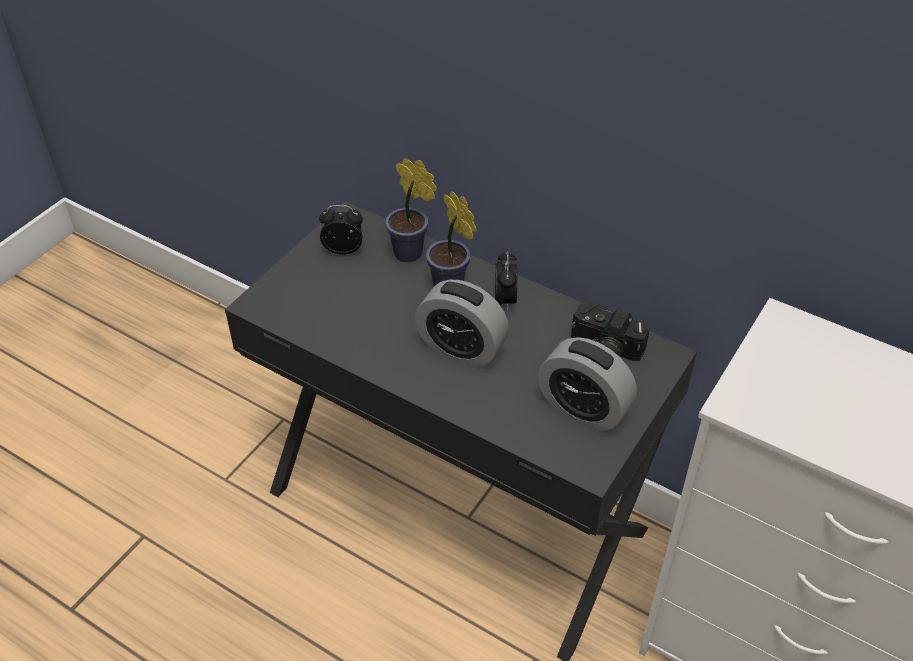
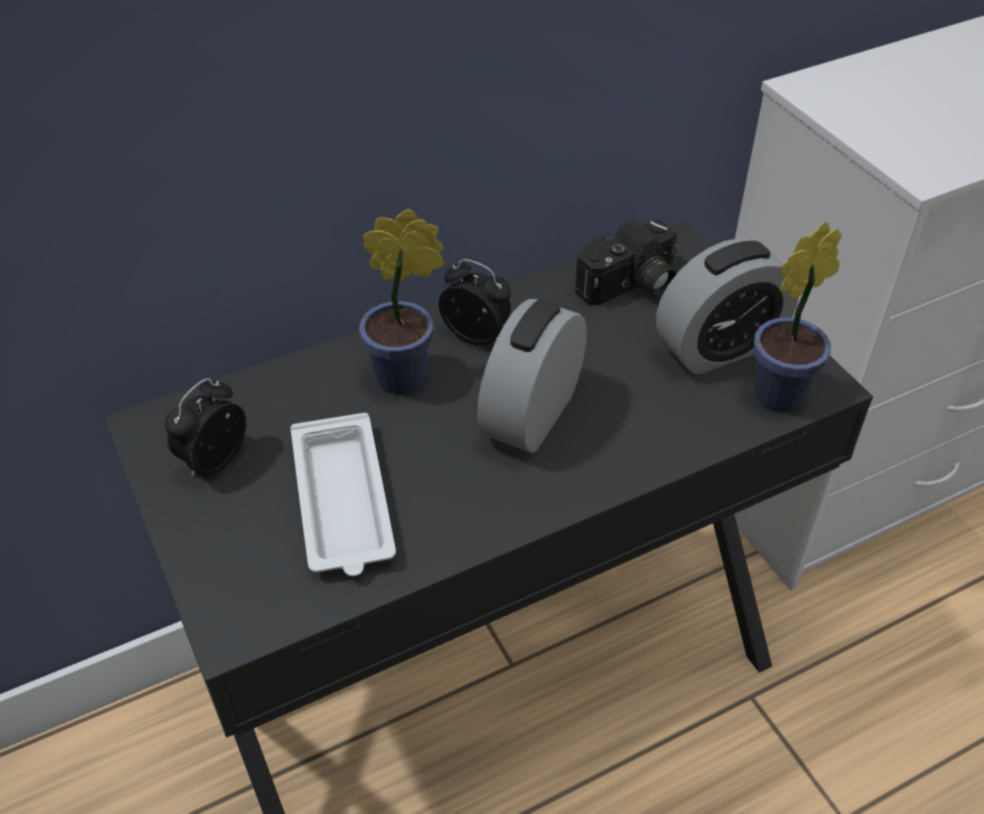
camera: 60 degrees left, 0 degrees up
(349, 304) = (343, 503): none -> white tray
(411, 254) = (300, 389): potted plant -> potted plant (784, 392)
(461, 348) = (532, 415): alarm clock -> alarm clock turned 150 degrees clockwise

